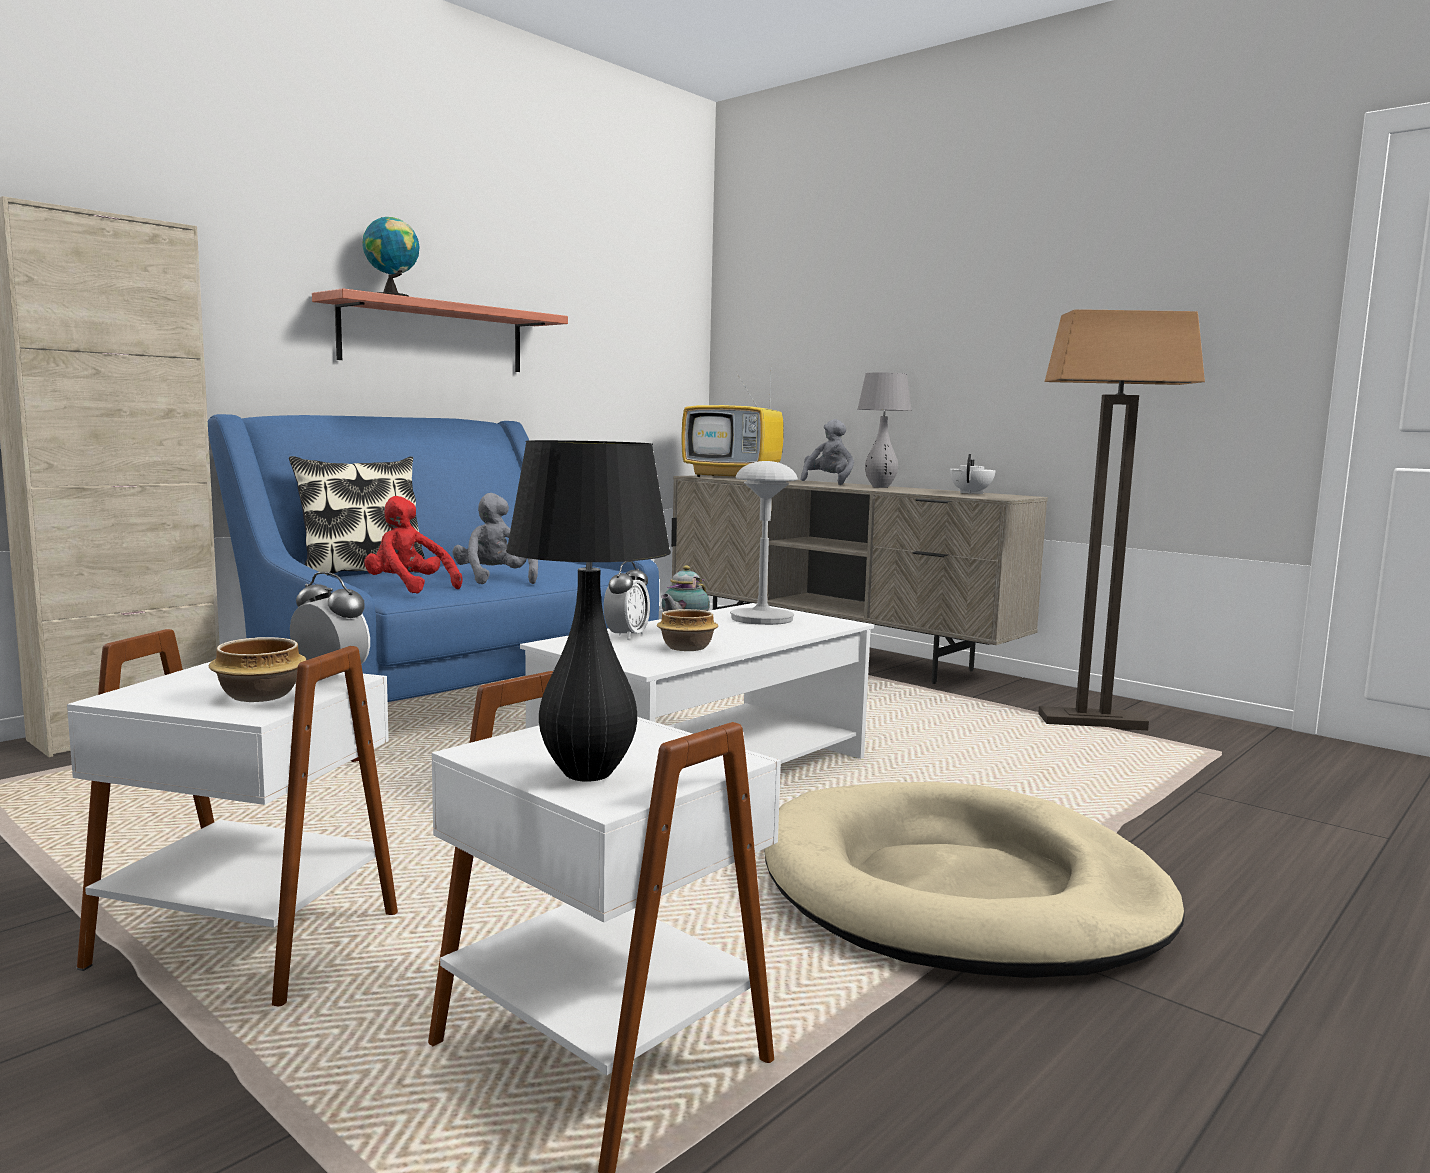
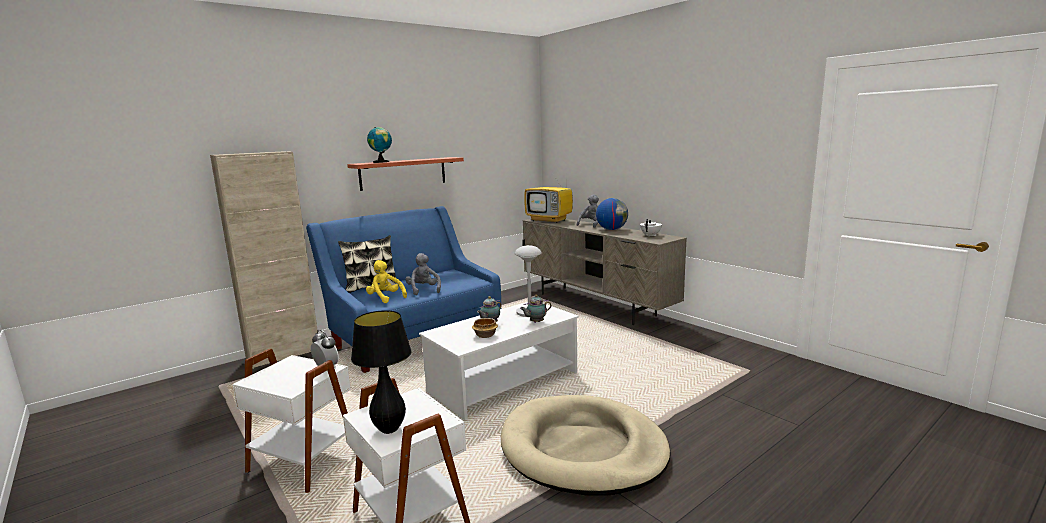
camera: 10 degrees right, 5 degrees up
(261, 695) = (298, 379): bowl -> none
(408, 588) = (385, 298): red plush toy -> yellow plush toy
(626, 636) = (464, 327): alarm clock -> none
(787, 631) = (535, 322): none -> teapot
(880, 487) = (611, 229): grey table lamp -> globe
(1092, 722) = (697, 350): floor lamp -> none

